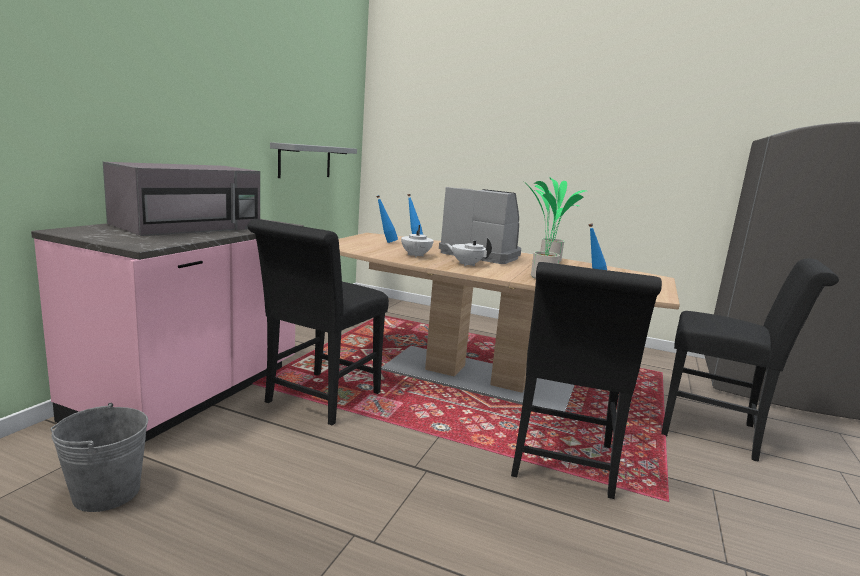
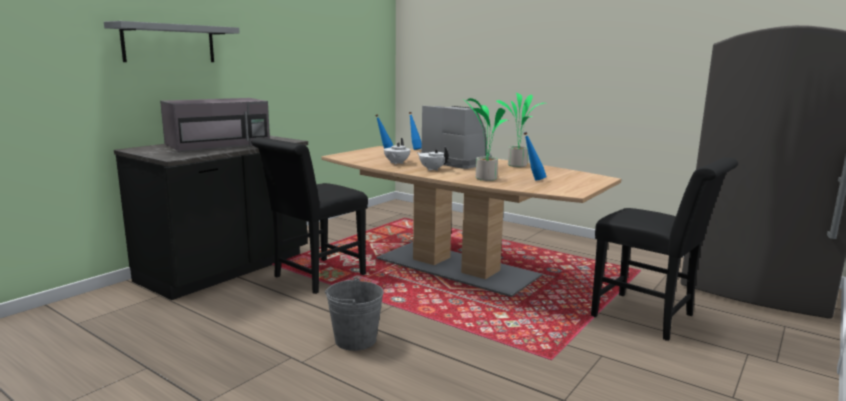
camera: 15 degrees right, 0 degrees up
(106, 493) = (148, 322): grey bucket -> grey bucket (355, 340)
(192, 394) = (226, 269): pink counter -> black counter
(305, 161) = (335, 88): grey shelf -> grey shelf (169, 43)
(562, 466) = (480, 330): black chair -> none

